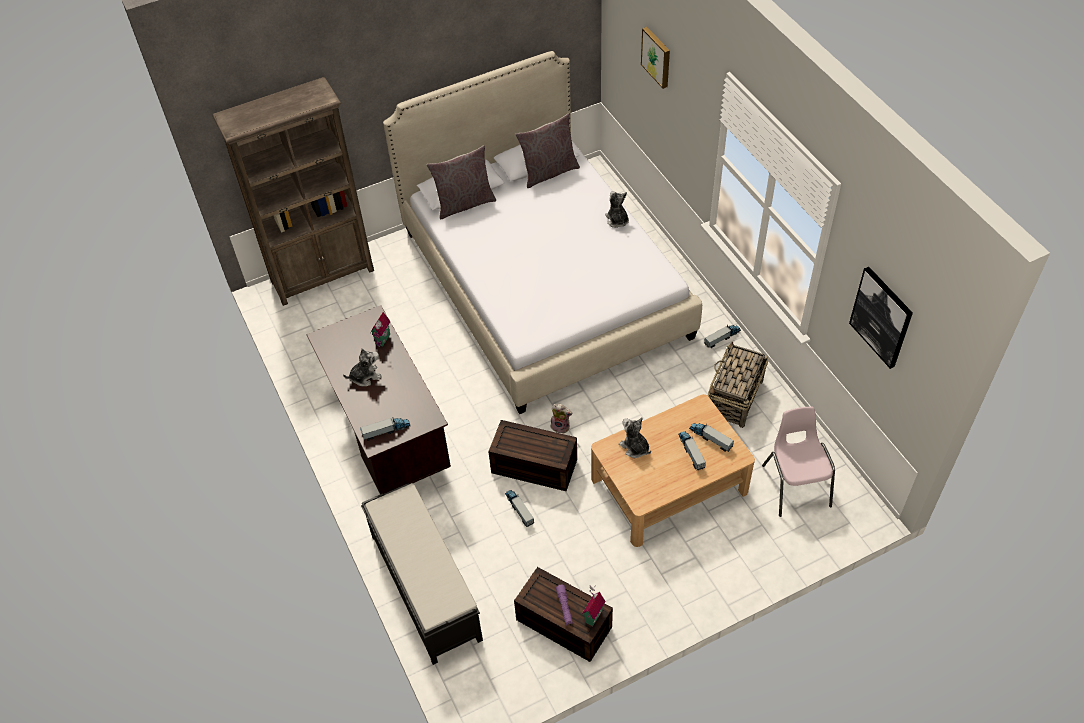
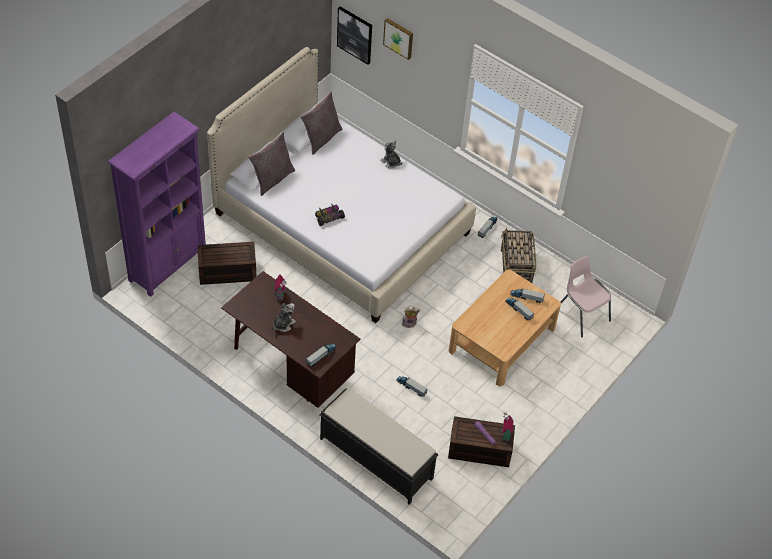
camera: 30 degrees left, 0 degrees up
(323, 275) = (168, 264): brown bookcase -> purple bookcase
(504, 265) = (328, 217): none -> toy car
(532, 467) = (404, 356): brown storage box -> brown storage box (226, 272)
(634, 447) = (481, 318): plush toy -> none
(881, 317) = (626, 184): picture -> picture (355, 34)

